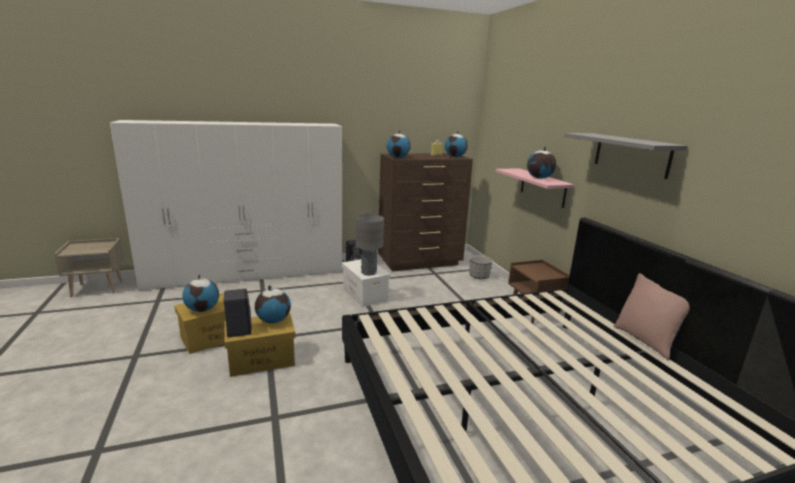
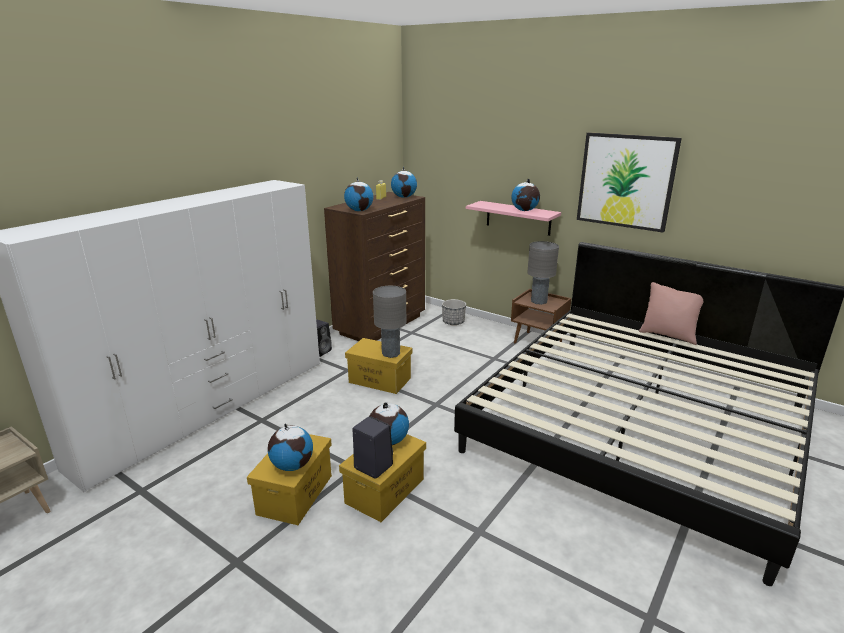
camera: 35 degrees left, 5 degrees up
(365, 294) = (380, 380): white storage box -> yellow storage box
(536, 271) = (538, 301): none -> grey table lamp
(631, 154) = (625, 181): grey shelf -> picture

